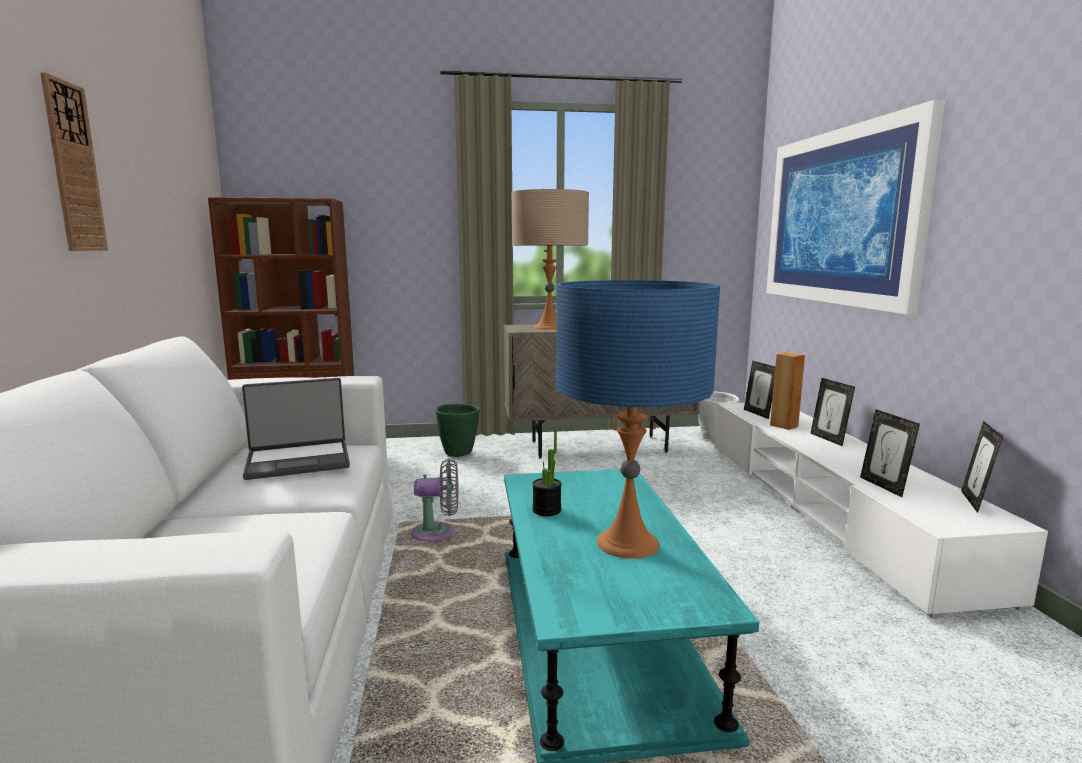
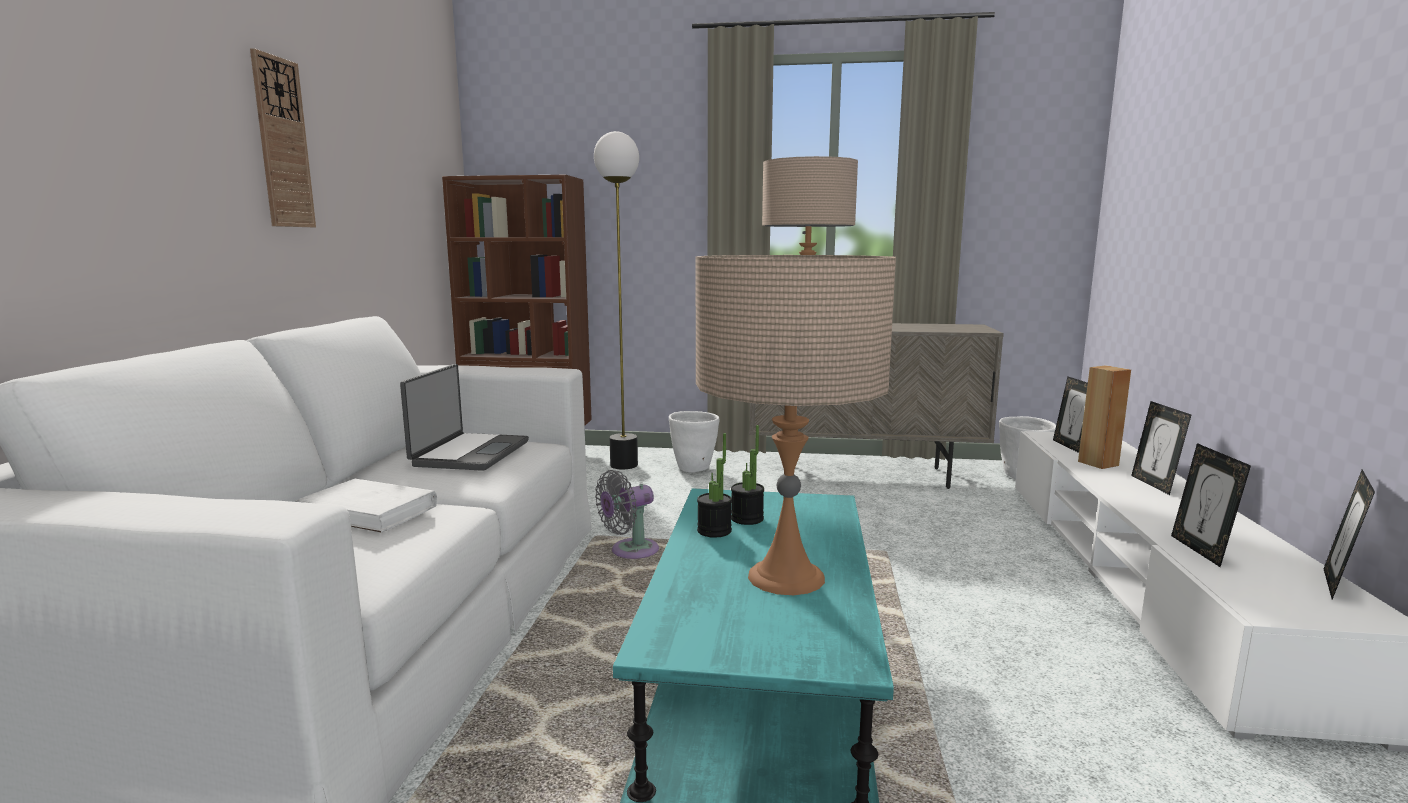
camera: 15 degrees right, 0 degrees up
(240, 528) = (369, 512): none -> white book
(298, 461) = (469, 453): laptop -> laptop turned 75 degrees counterclockwise
(395, 455) = (623, 465): none -> floor lamp
(437, 533) = (630, 551): grey fan -> grey fan turned 135 degrees clockwise
(458, 453) = (694, 468): green planter -> white planter
(566, 496) = (747, 518): none -> potted plant
(627, 543) = (786, 577): blue table lamp -> beige table lamp
(840, 217) = (1196, 183): picture -> none

